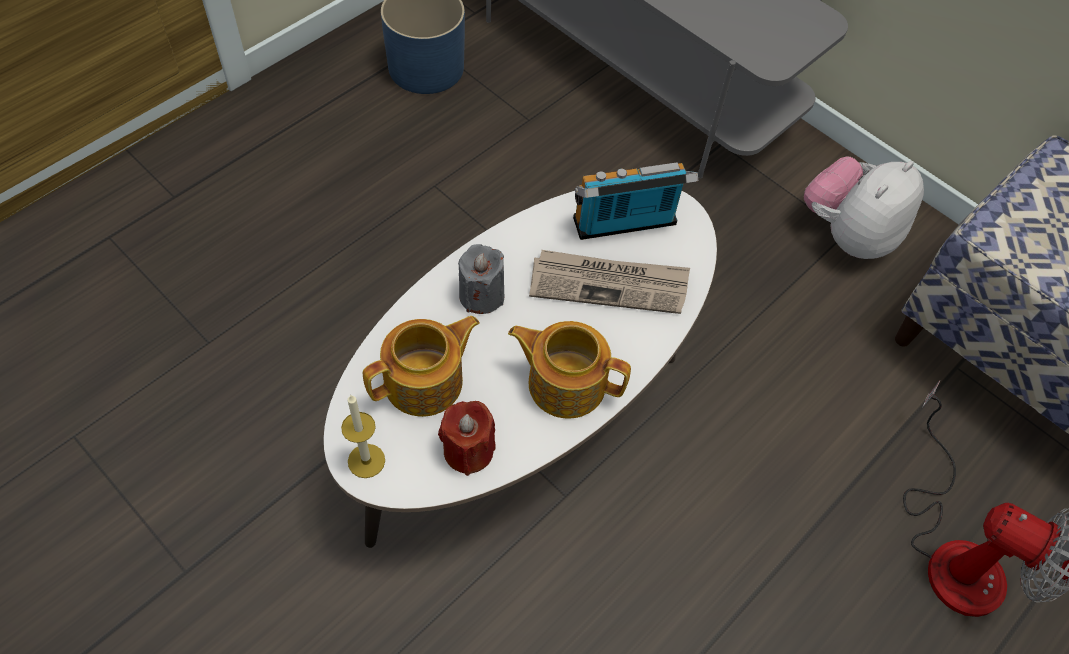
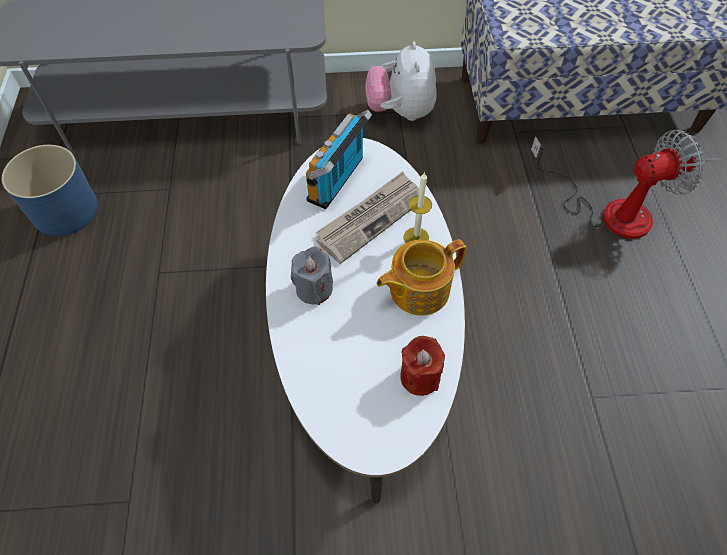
camera: 45 degrees left, 0 degrees up
(366, 461) = (376, 444): candle -> candle (416, 237)
(426, 382) = (348, 366): teapot -> none

